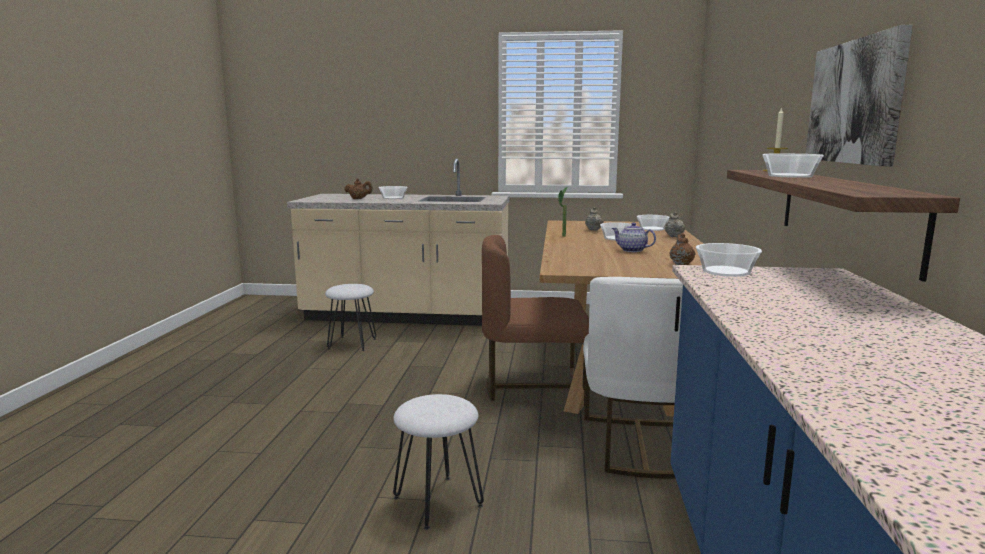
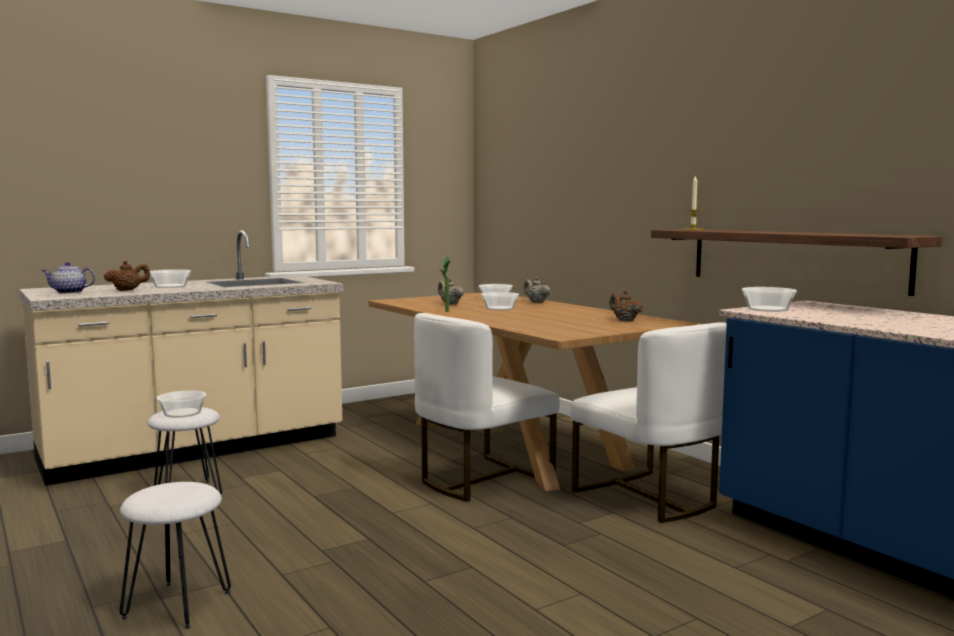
camera: 40 degrees left, 5 degrees down
(437, 501) = (590, 590): white stool -> white stool (176, 604)
(534, 387) = (482, 480): brown chair -> white chair
(631, 250) = (550, 315): teapot -> teapot (68, 292)
(790, 176) = (746, 231): bowl -> bowl (183, 413)
(855, 102) = (795, 172): picture -> none

